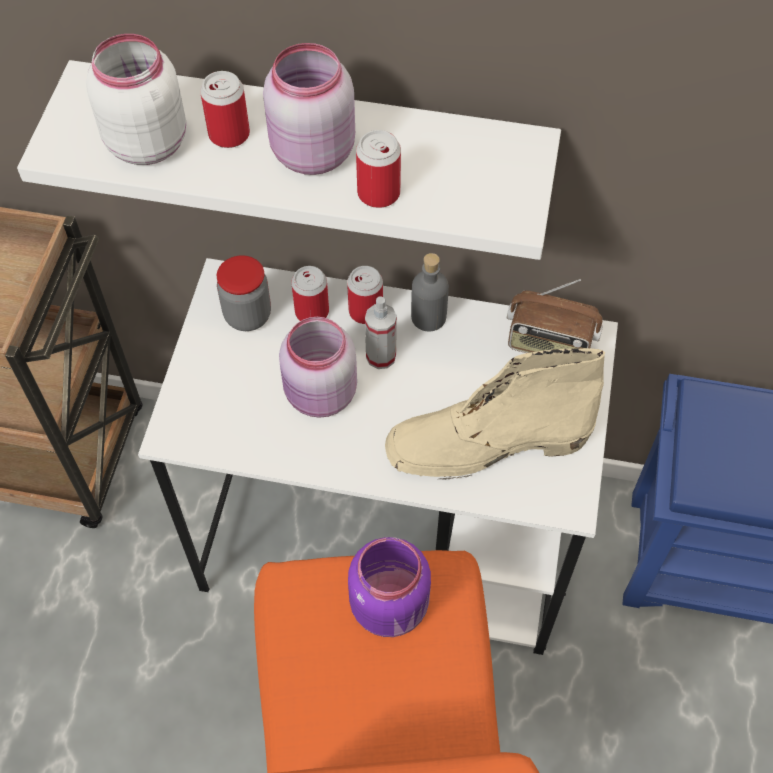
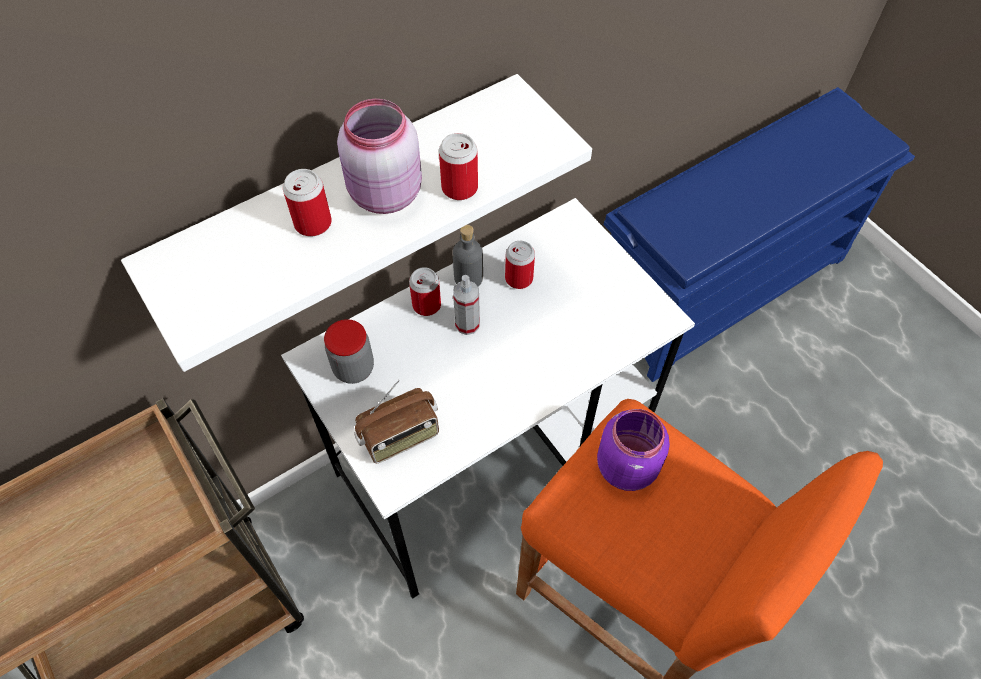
camera: 45 degrees left, 0 degrees up
(146, 141) = (258, 270): white jar -> none
(312, 311) = (393, 332): can -> can (519, 278)
(320, 395) = (458, 378): pink jar -> none
(486, 443) = (584, 323): beige boot -> none
(549, 345) = (554, 239): radio -> radio (400, 437)

